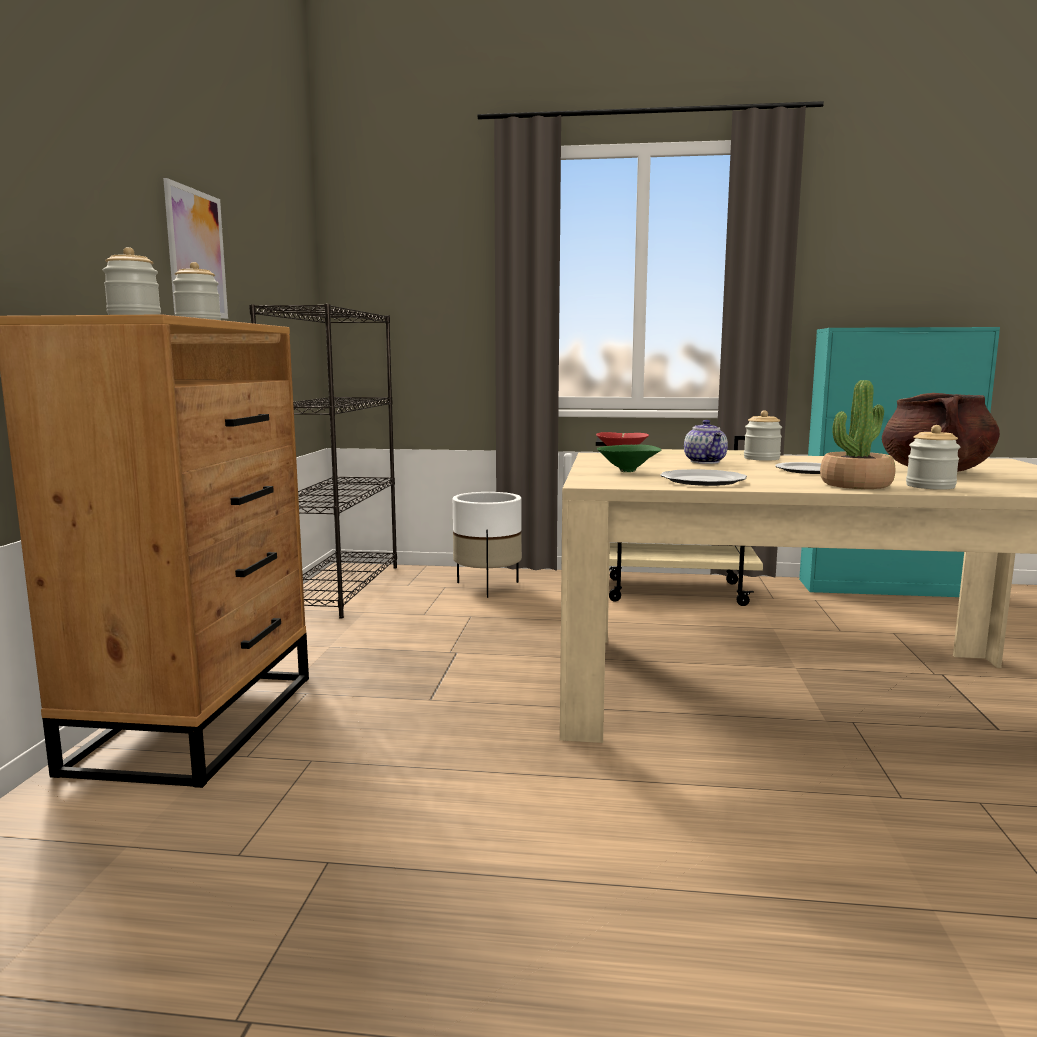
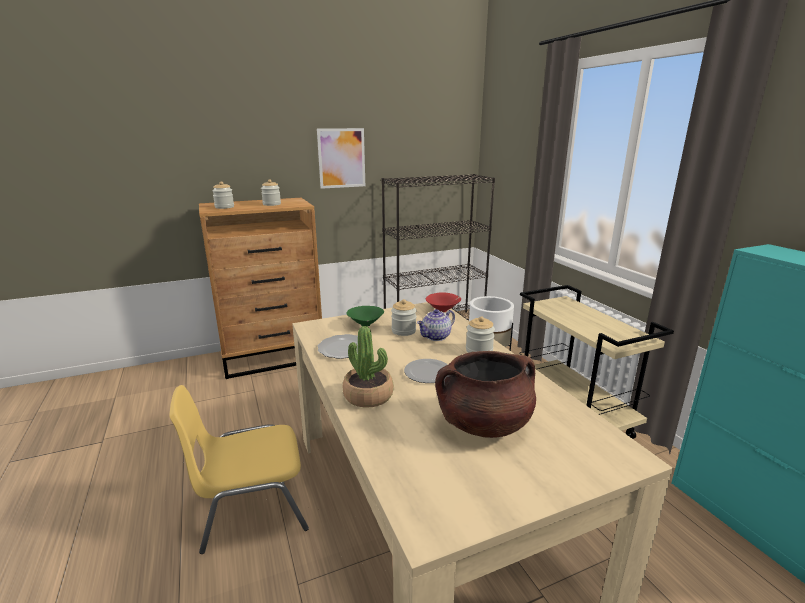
camera: 60 degrees right, 10 degrees up
(713, 811) = (252, 507): none -> yellow chair
(930, 486) = (385, 425): jar -> jar (403, 331)

